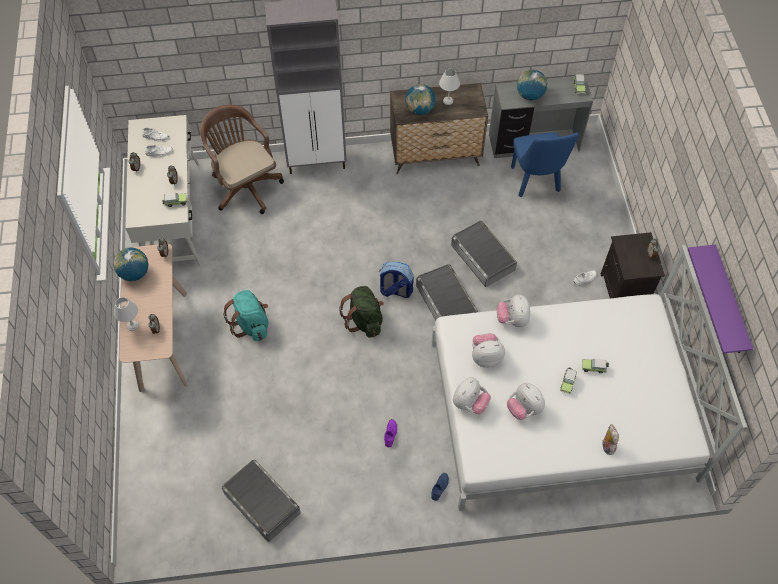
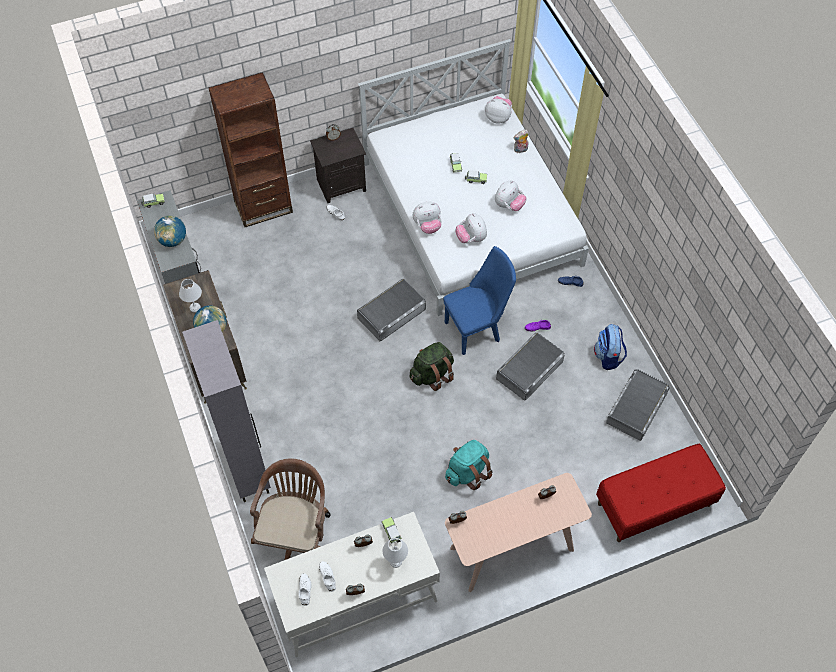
camera: 105 degrees left, 0 degrees up
(133, 325) = (550, 519): white table lamp -> white table lamp (395, 561)
(134, 273) = (490, 542): globe -> none
(152, 480) = (654, 504): none -> red bench
(245, 185) = (296, 535): brown office chair -> brown office chair turned 150 degrees clockwise
(395, 290) = (391, 357): backpack -> backpack (608, 356)
(469, 403) = (518, 242): plush toy -> plush toy (498, 117)
(483, 257) = (333, 293): grey storage box -> grey storage box (529, 369)
(536, 183) = (232, 266): blue chair -> blue chair (476, 329)
(605, 218) = (263, 207): none -> brown bookcase
(729, 302) = (426, 37): purple shelf -> none

